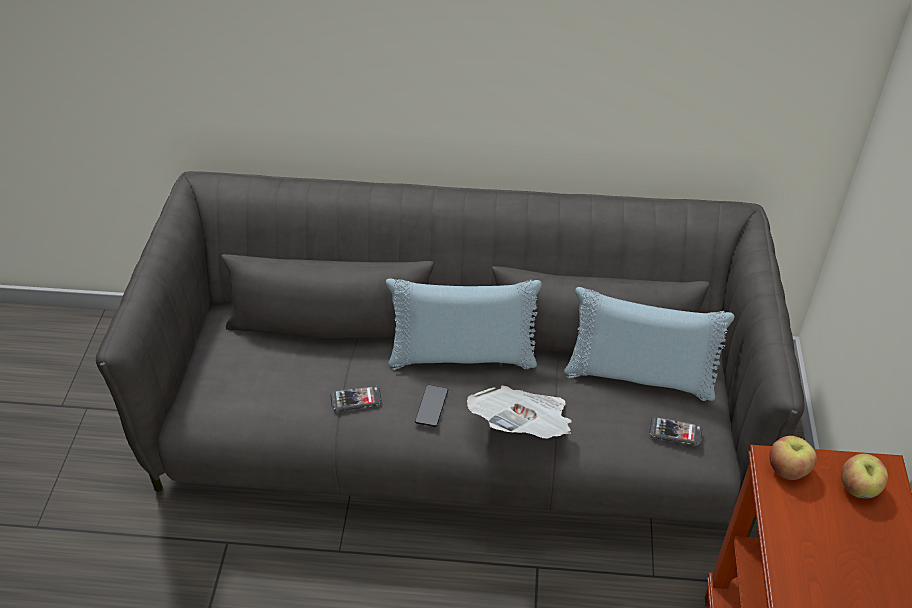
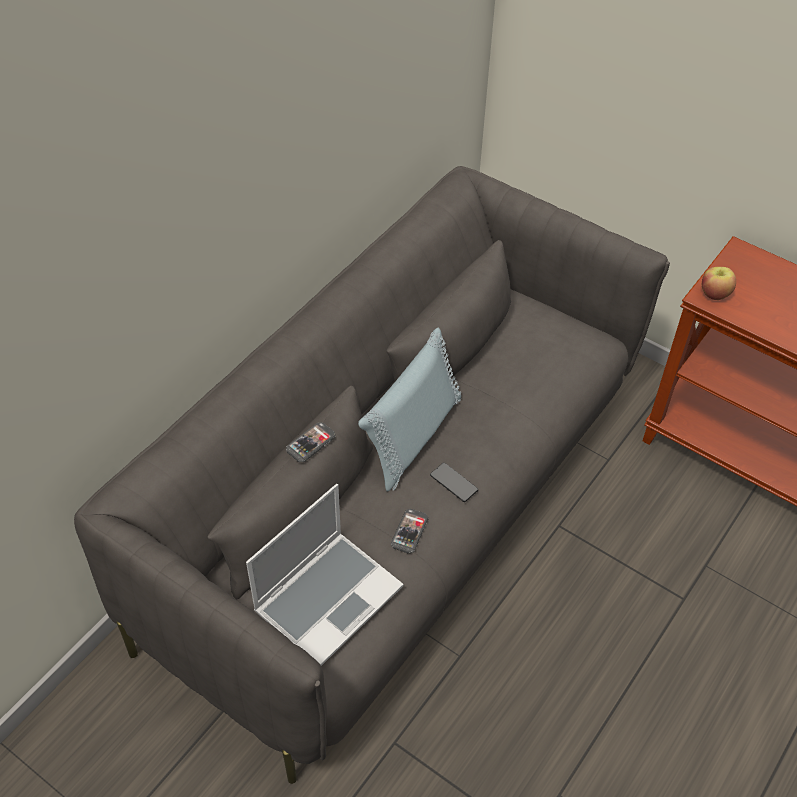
camera: 60 degrees left, 5 degrees up
(255, 377) = (328, 597): none -> laptop
(523, 428) = (516, 435): newspaper -> none
(640, 376) = (511, 341): blue pillow -> none
(675, 432) = (578, 350): phone -> phone (311, 443)
(858, 488) = (748, 270): apple -> none

